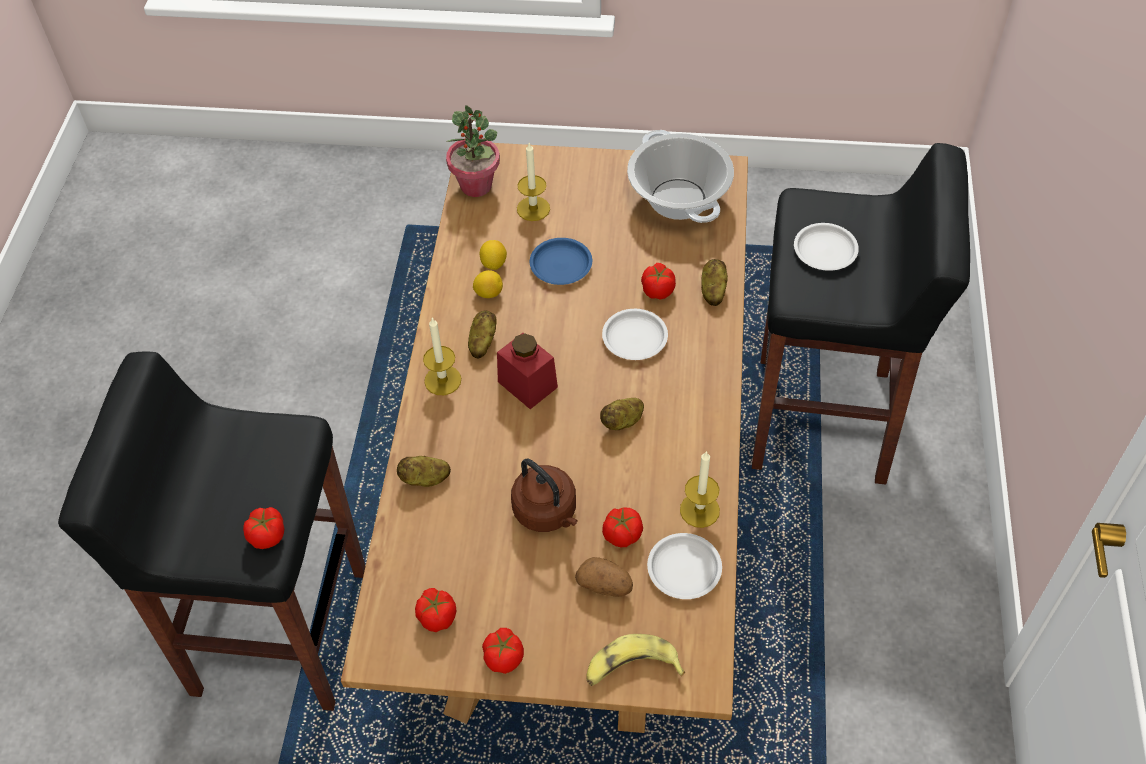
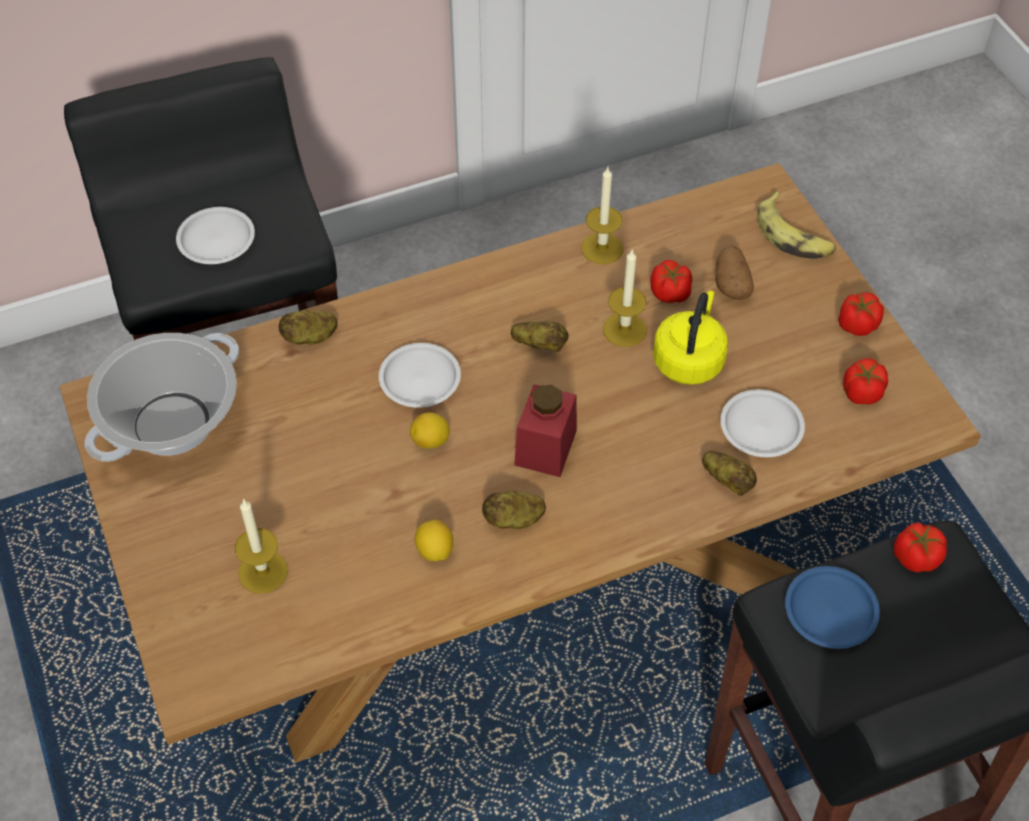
camera: 120 degrees left, 0 degrees up
(442, 380) = (592, 531): candle -> candle (624, 329)
(476, 185) = (250, 662): potted plant -> none
(493, 263) = (383, 569): lemon -> lemon (430, 441)
(547, 512) = (689, 359): brown kettle -> yellow kettle
(561, 264) = (346, 496): blue plate -> blue plate (829, 611)
(658, 290) = (336, 386): tomato -> none
(684, 569) = (672, 236): white plate -> white plate (761, 427)

